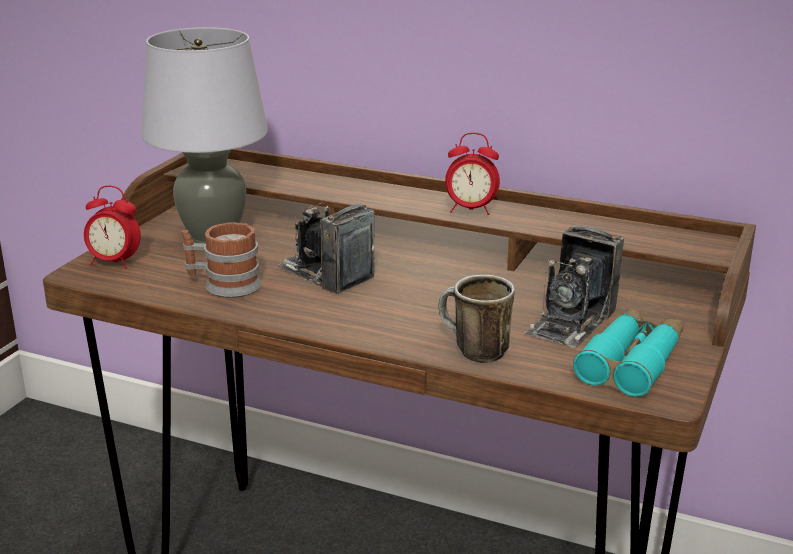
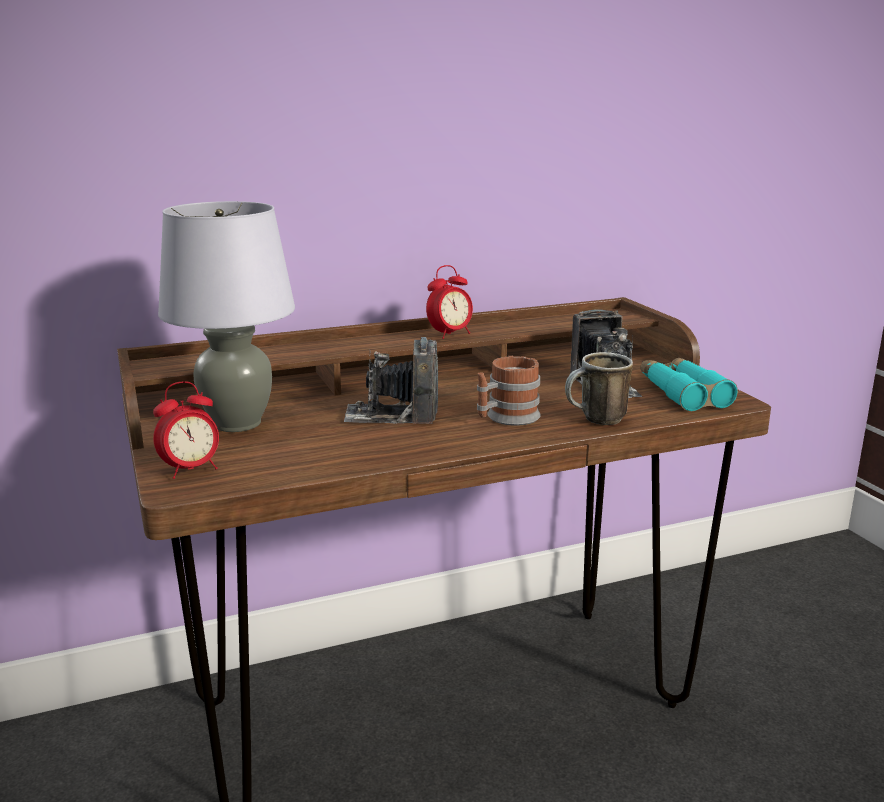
camera: 45 degrees left, 5 degrees down
(223, 285) = (333, 449): mug -> mug (506, 418)

